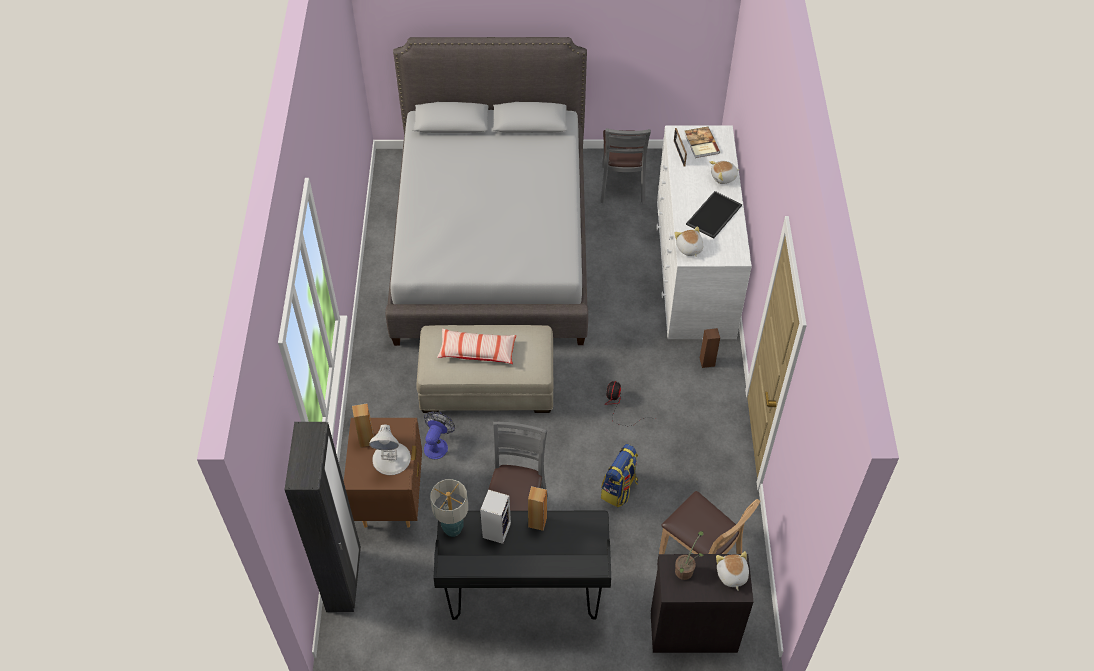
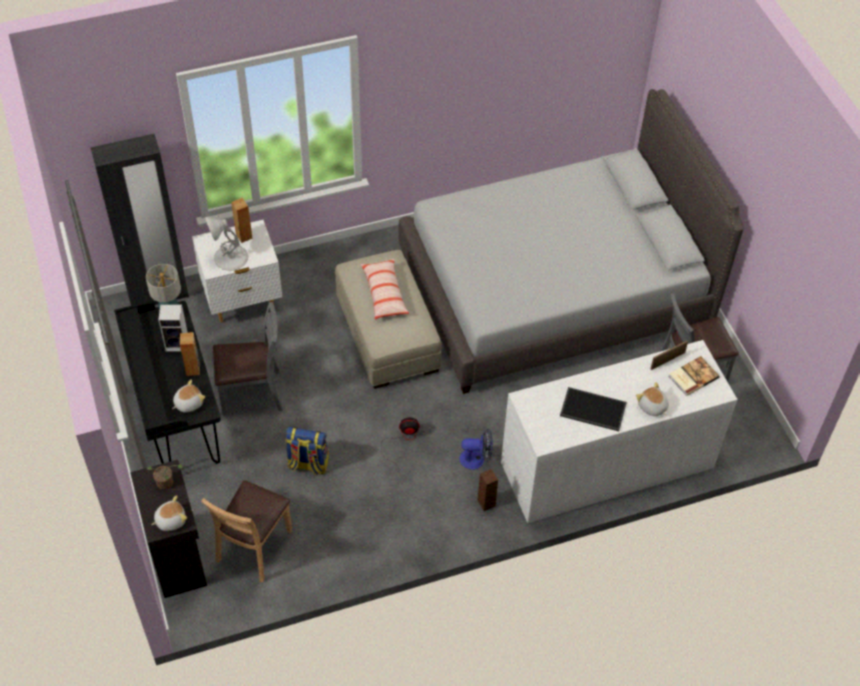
camera: 70 degrees right, 0 degrees up
(390, 500) = (242, 301): brown nightstand -> white nightstand
(437, 444) = (309, 316): fan -> fan (476, 459)
(689, 248) = (536, 397): plush toy -> plush toy (188, 403)

